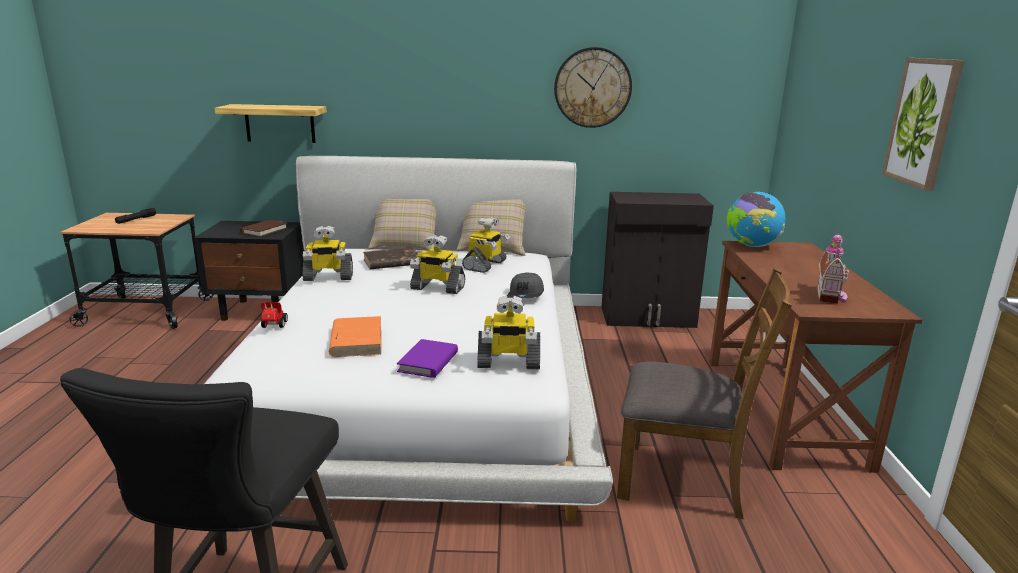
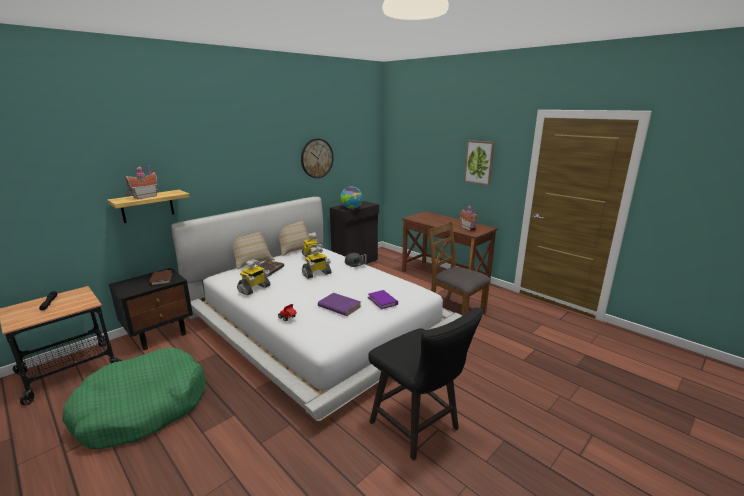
camera: 45 degrees left, 0 degrees up
(115, 376) = (142, 408): none -> green dog bed
(264, 106) = (144, 196): none -> toy house
(356, 340) = (339, 306): orange book -> purple book
(508, 362) = (406, 289): toy robot -> none
(683, 479) = (455, 311): brown chair -> brown chair turned 105 degrees counterclockwise
(751, 246) = (414, 217): globe -> globe (351, 208)

